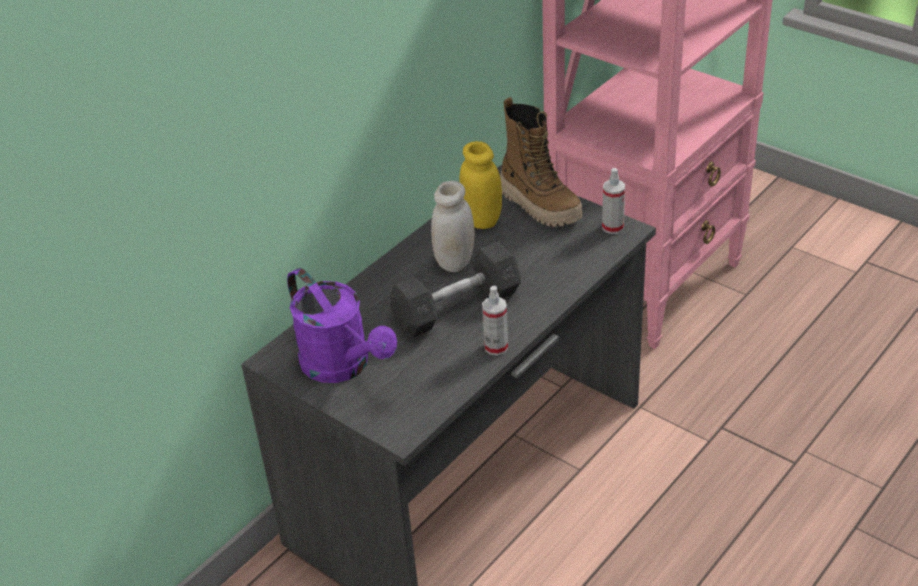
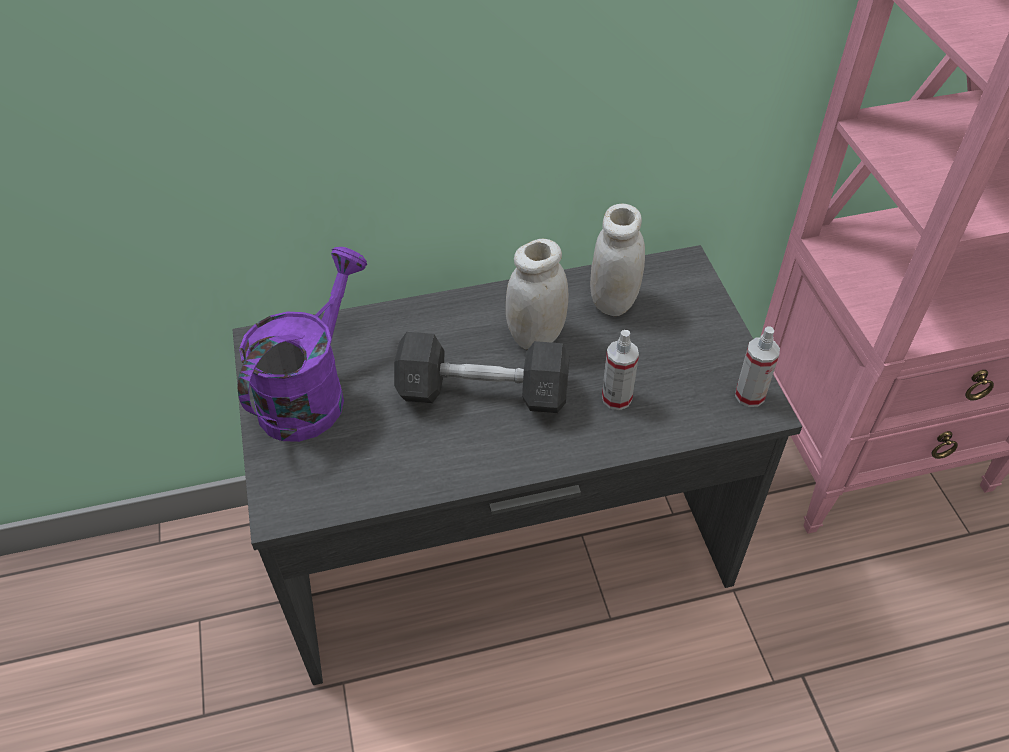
camera: 35 degrees right, 10 degrees up
(343, 366) = (310, 392): purple watering can -> purple watering can turned 150 degrees counterclockwise
(482, 220) = (613, 301): yellow jar -> white jar
(496, 347) = (473, 469): spray bottle -> spray bottle (616, 398)
(540, 205) = (694, 319): boot -> none

